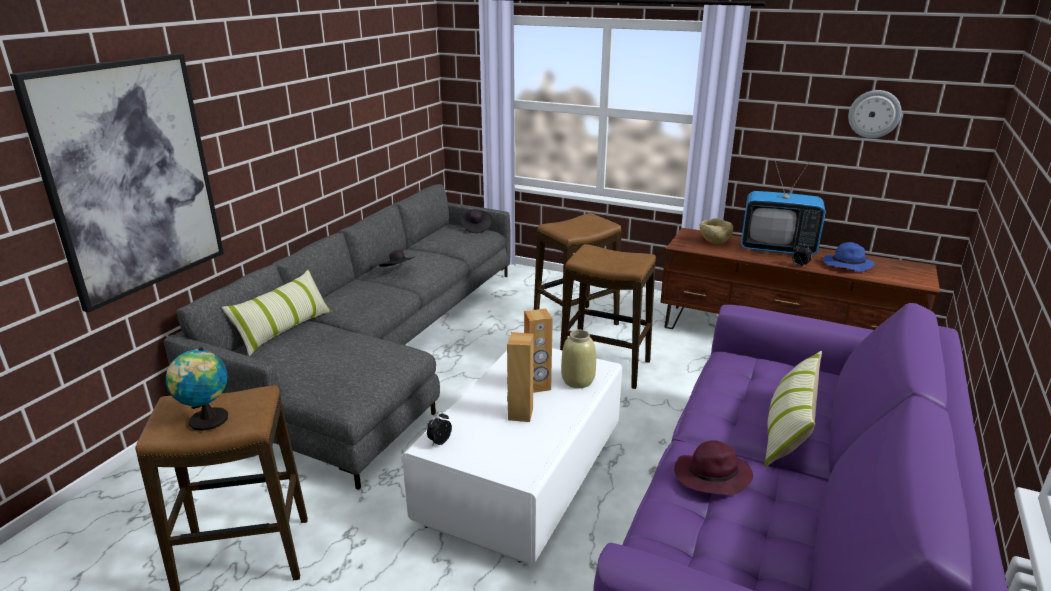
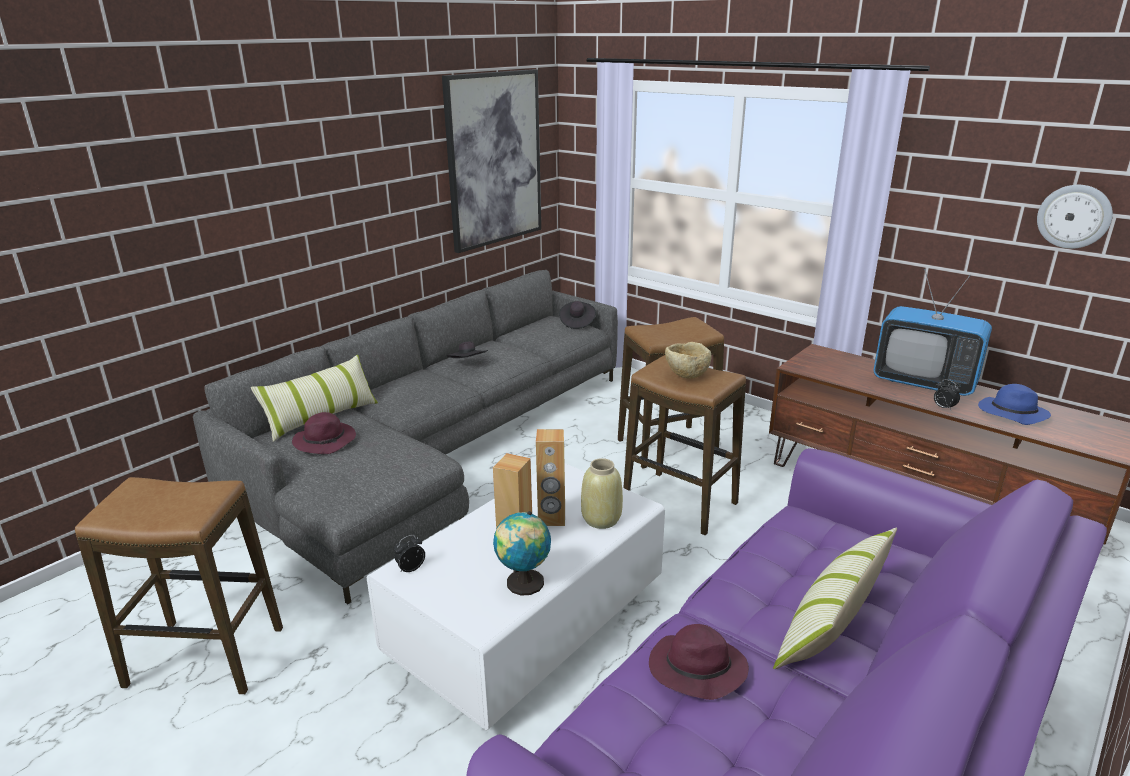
camera: 15 degrees right, 0 degrees up
(131, 178) = (163, 245): picture -> picture (494, 159)
(206, 421) = (153, 510): globe -> globe (523, 584)
(303, 349) = (326, 441): none -> purple hat
(714, 242) = (843, 366): beige bowl -> beige bowl (686, 375)

